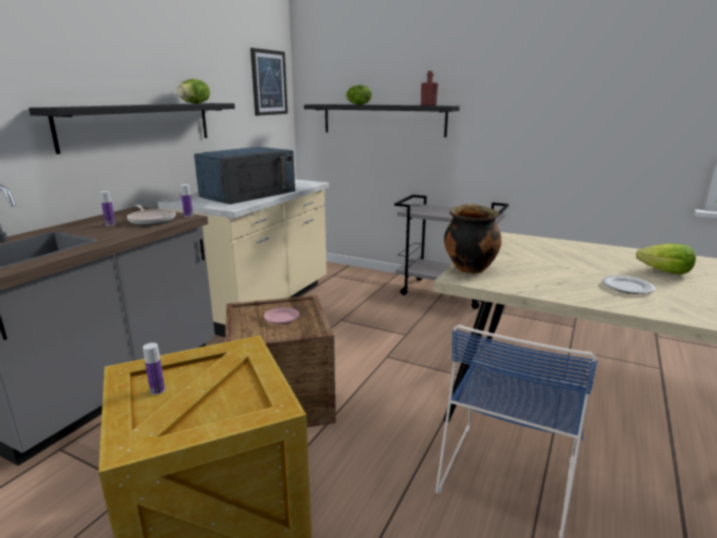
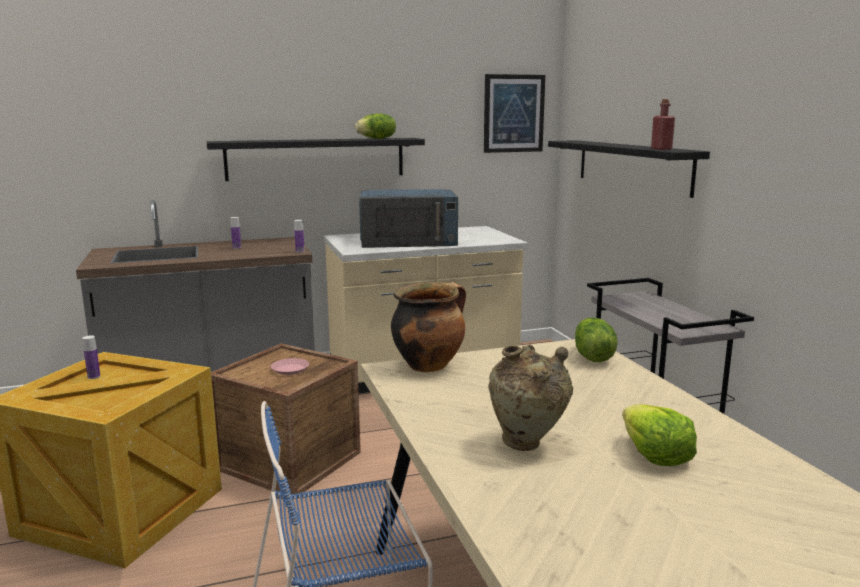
camera: 45 degrees right, 5 degrees down
(151, 220) = (268, 250): frying pan -> none
(357, 104) = (600, 143): lettuce -> lettuce (592, 357)
(626, 287) = (527, 445): plate -> beige vase

